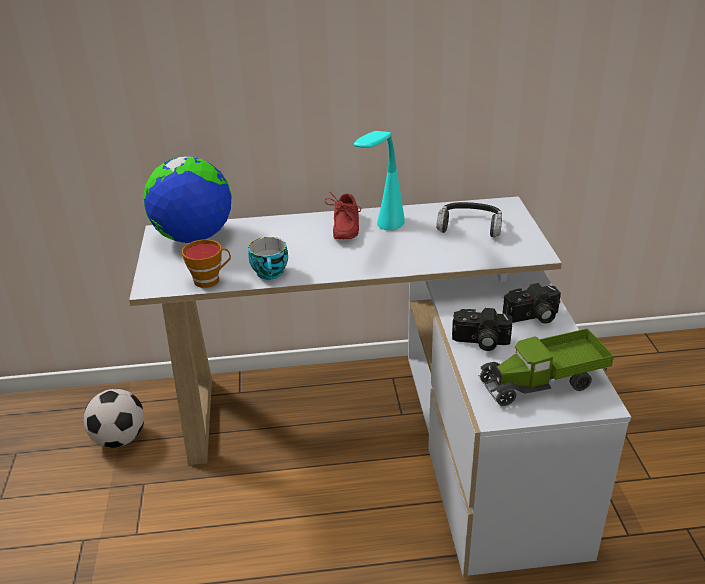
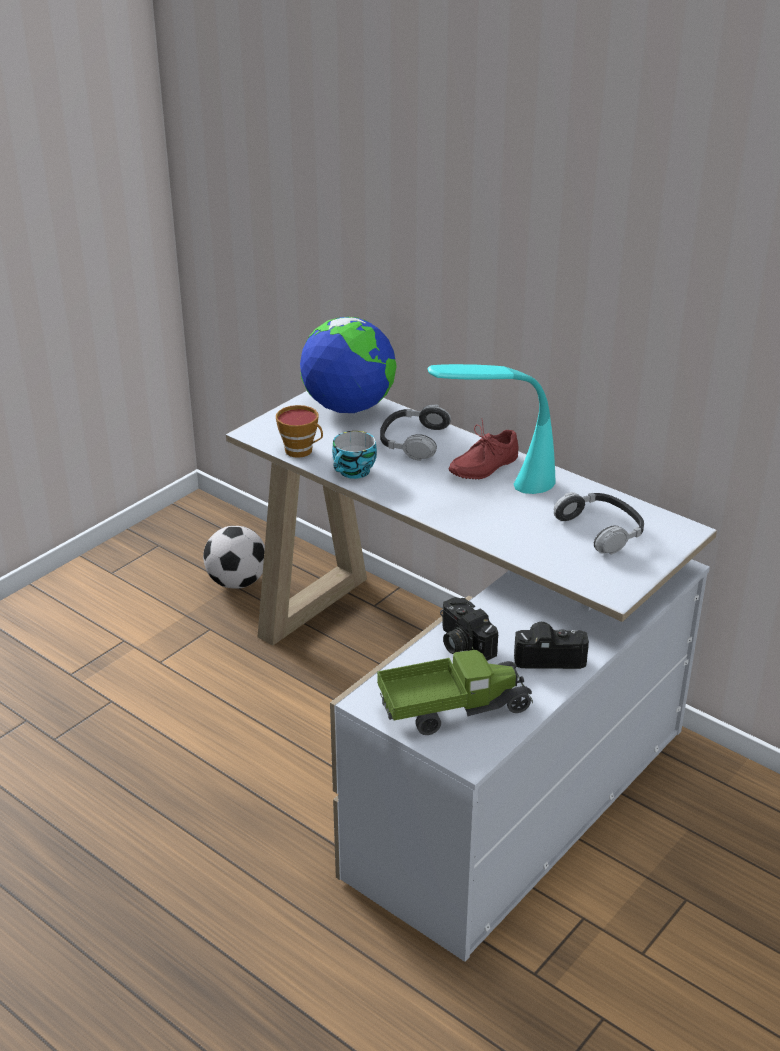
camera: 45 degrees right, 0 degrees up
(274, 235) = (413, 441): none -> headphones
(532, 317) = (549, 655): camera -> camera turned 150 degrees clockwise
(543, 382) = (453, 708): toy truck -> toy truck turned 135 degrees clockwise

